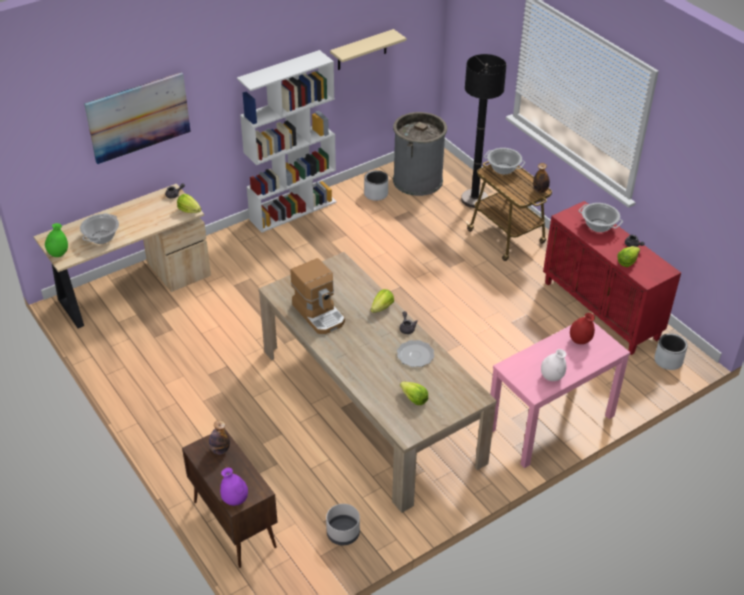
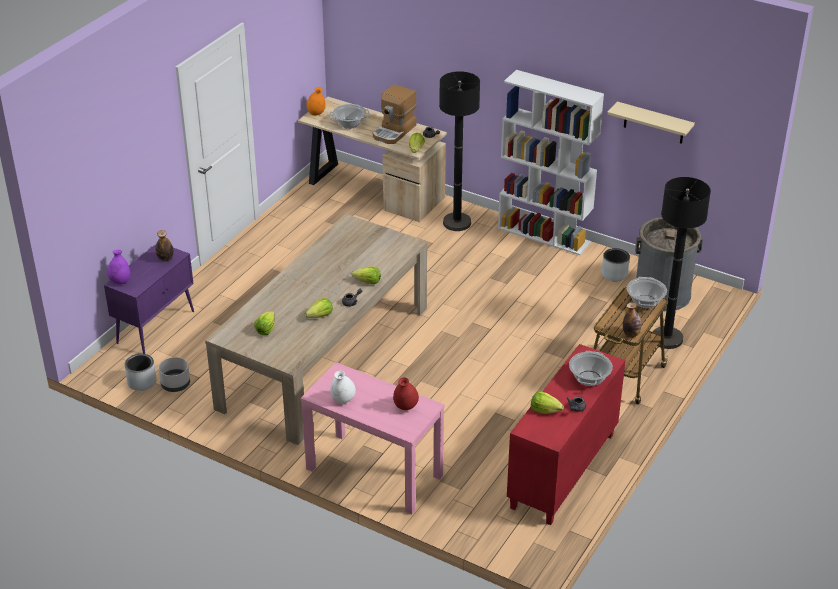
camera: 65 degrees right, 5 degrees down
(58, 253) = (316, 113): green vase -> orange vase
(138, 117) = (426, 51): picture -> none
(232, 253) = (457, 223): none -> black floor lamp
(234, 524) = (156, 327): brown cabinet -> purple cabinet
(319, 313) = (337, 252): coffee machine -> coffee machine (394, 131)
(415, 355) = (320, 316): plate -> lettuce
(668, 360) = (521, 538): grey planter -> grey planter (142, 382)

